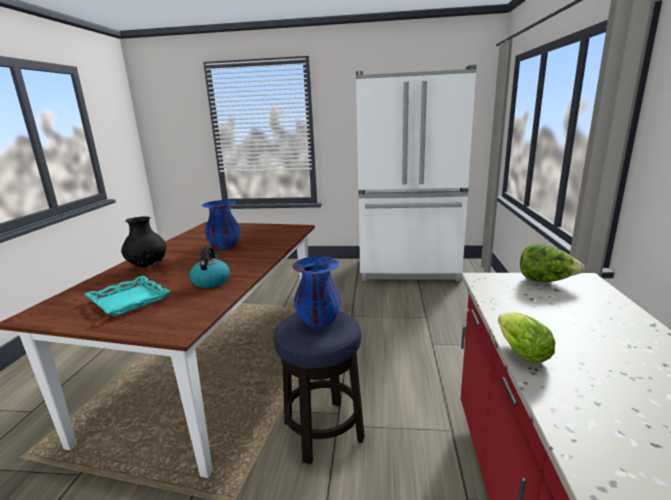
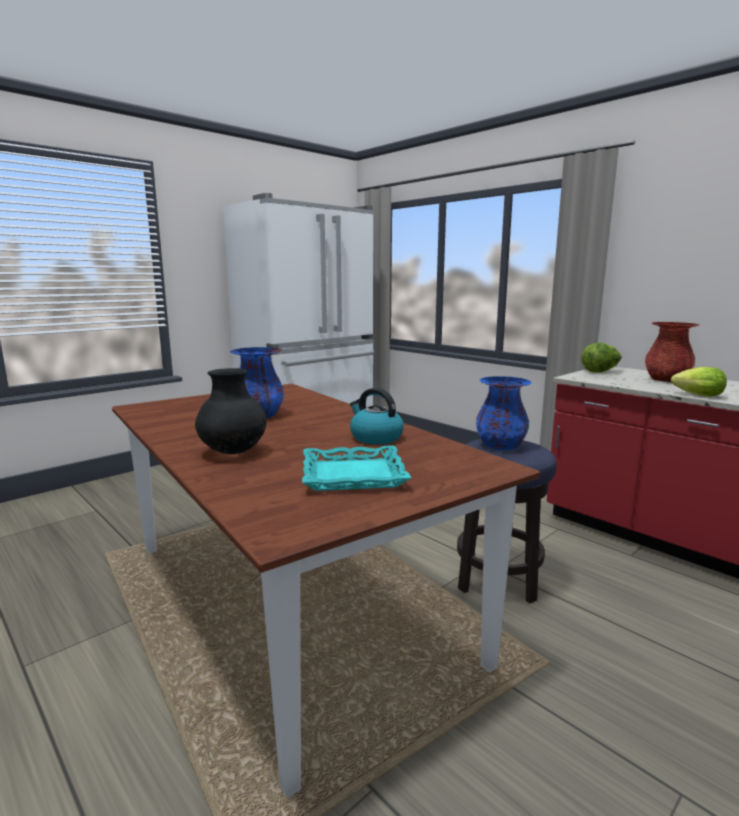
camera: 50 degrees left, 5 degrees down
(587, 319) = (666, 379): none -> red vase

